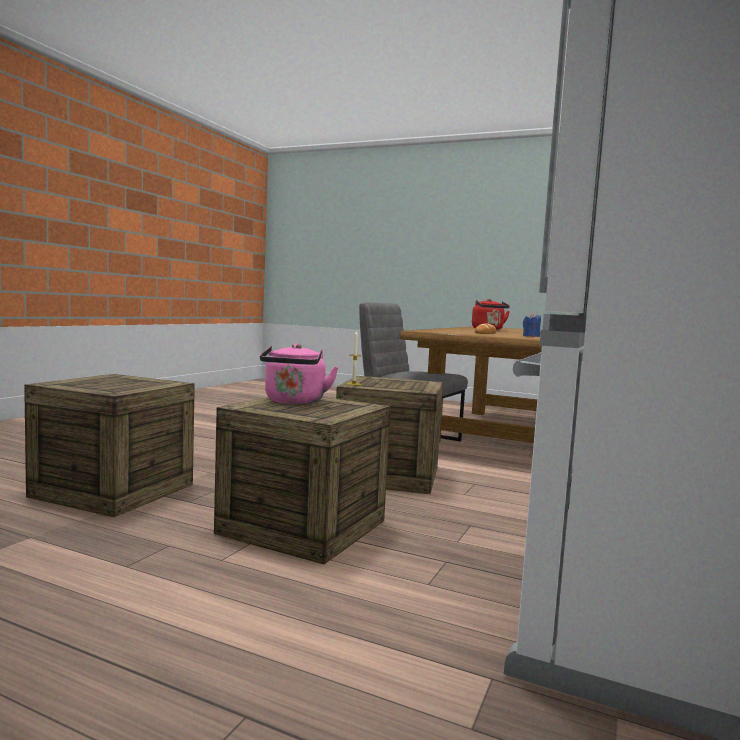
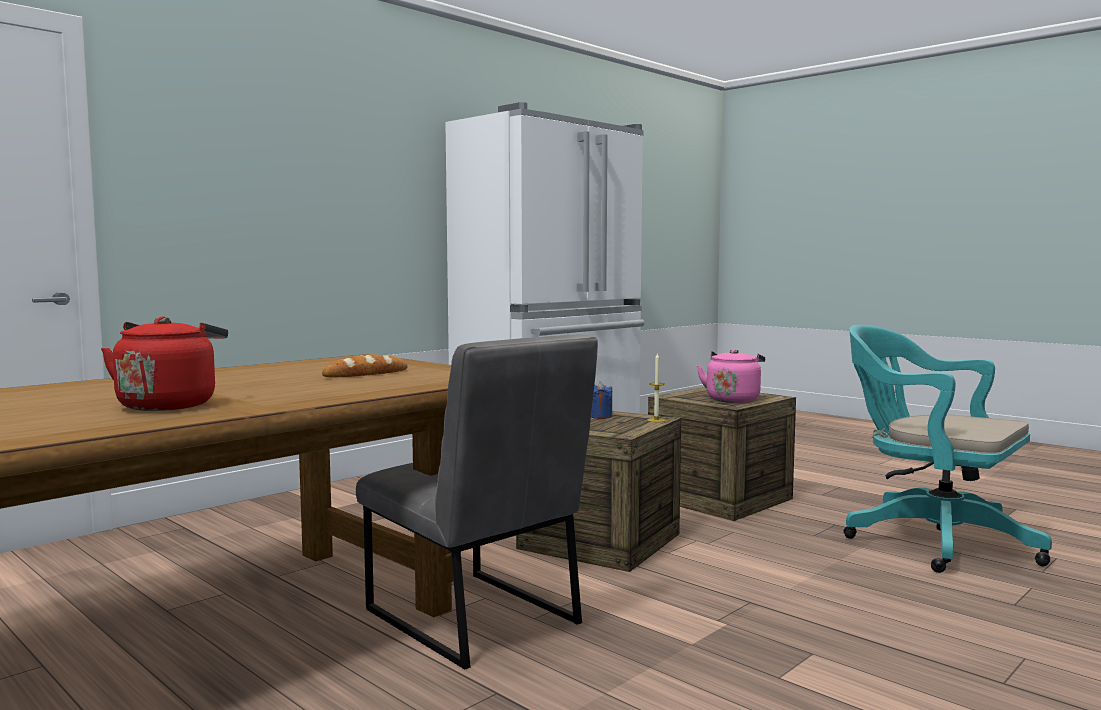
camera: 160 degrees left, 0 degrees up
(113, 490) = (931, 540): crate -> turquoise office chair
(531, 336) = (323, 366): blue candle -> blue candle (600, 416)

